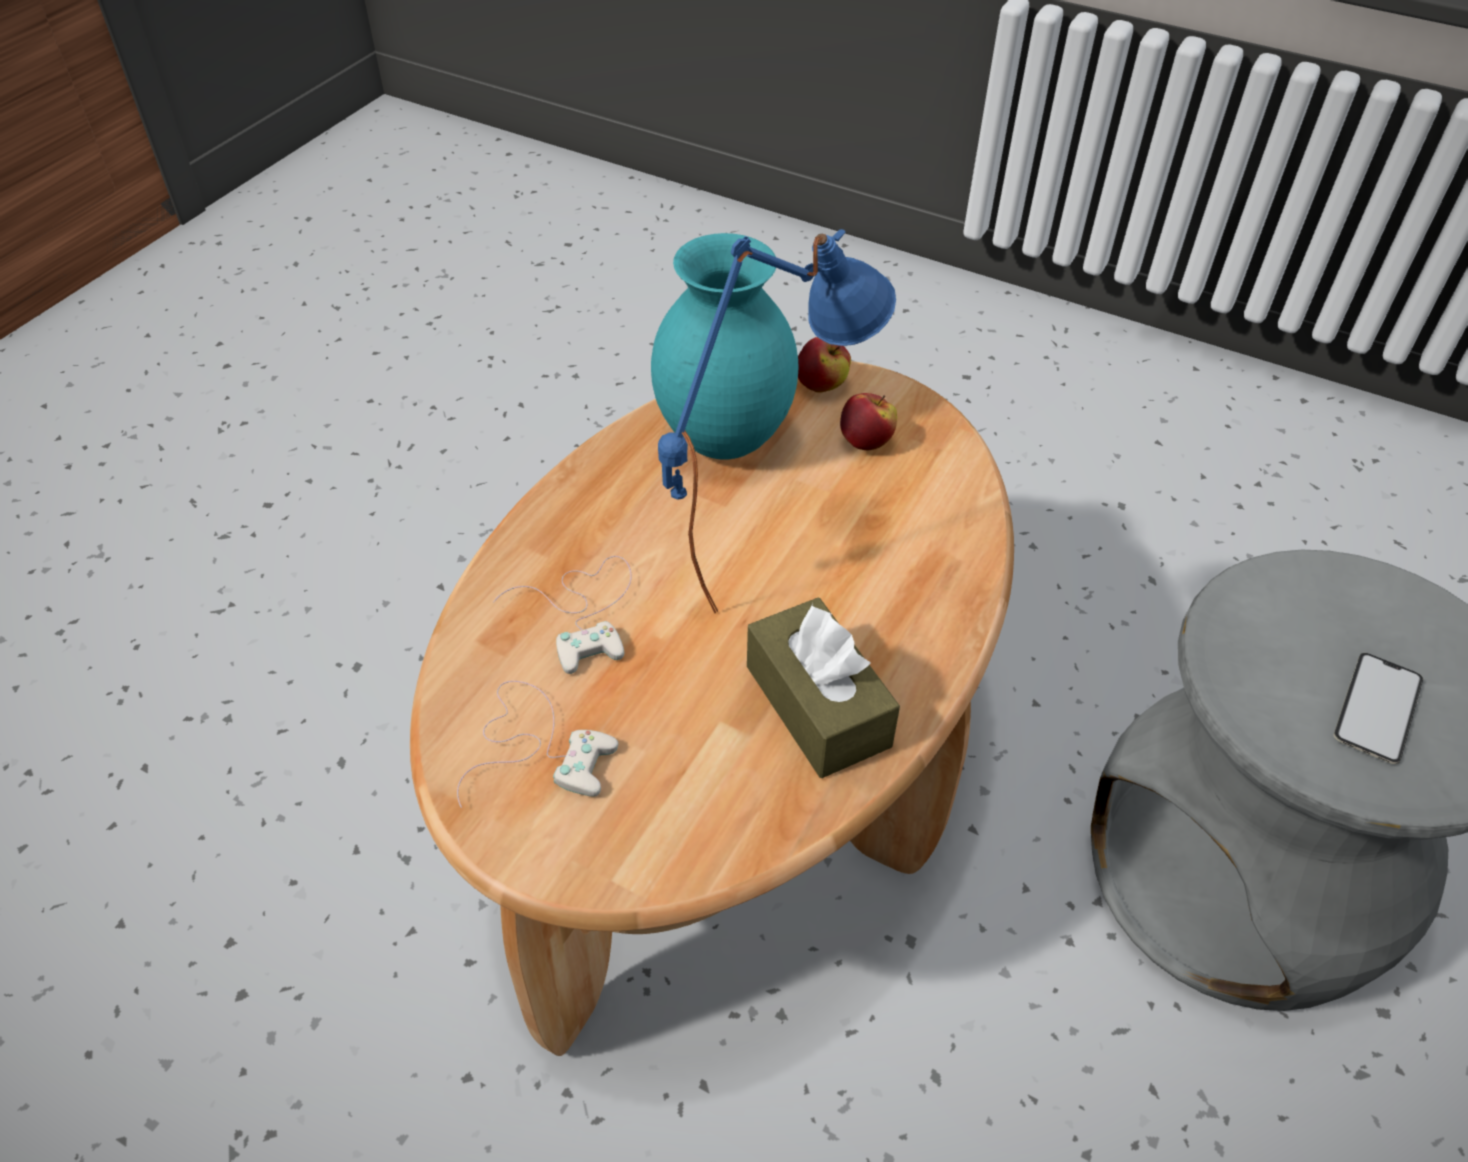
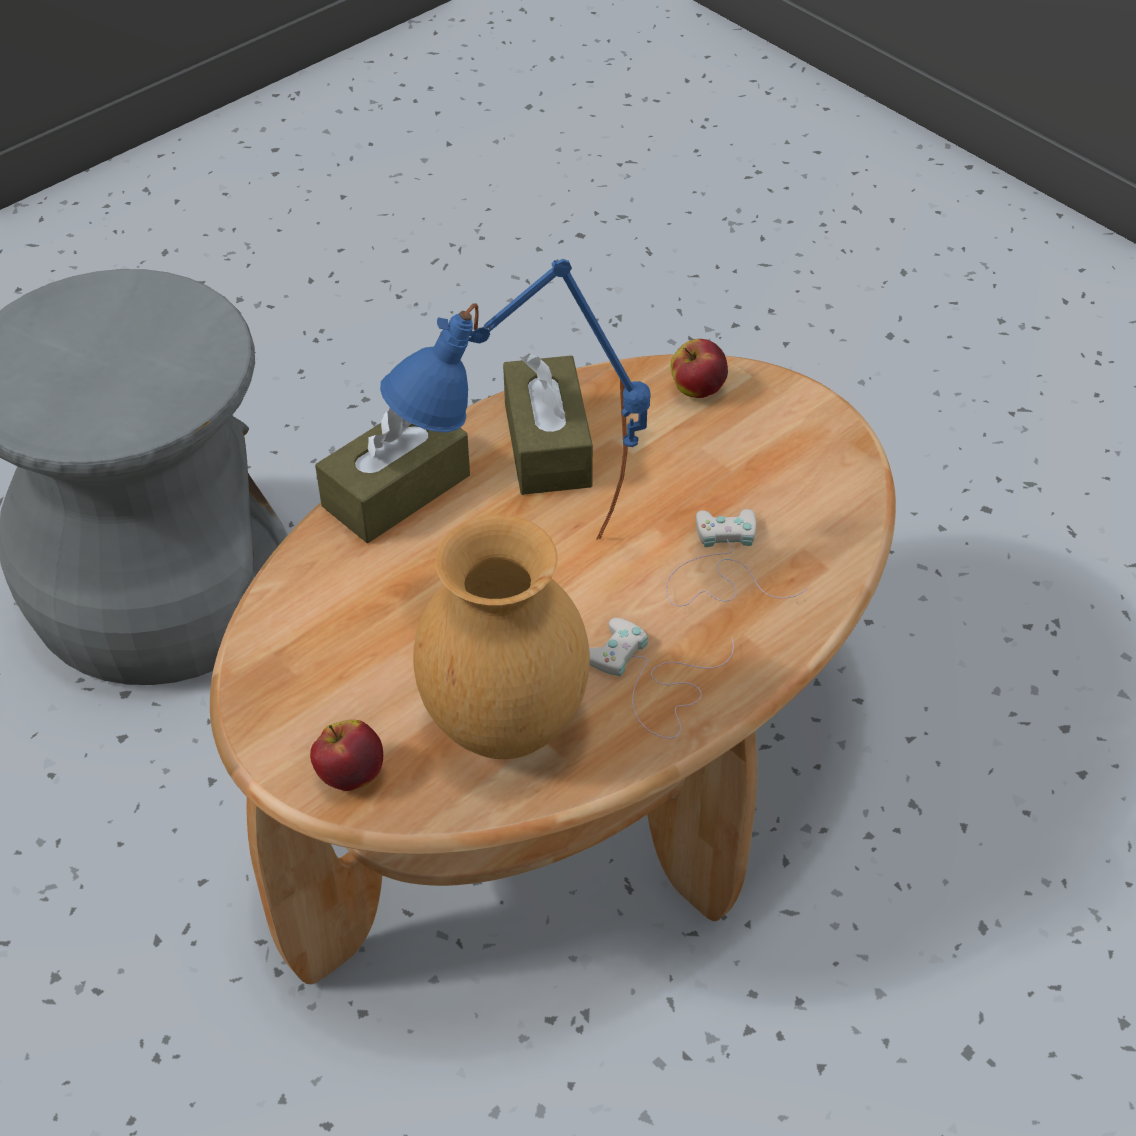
camera: 160 degrees left, 0 degrees up
(536, 745) = (789, 470): white game controller -> white game controller (654, 681)
(723, 442) = (506, 724): turquoise vase -> brown vase
(866, 442) = (349, 682): apple -> apple (697, 390)
(941, 611) = (396, 491): none -> brown tissue box
(1378, 708) = (119, 340): phone -> none

